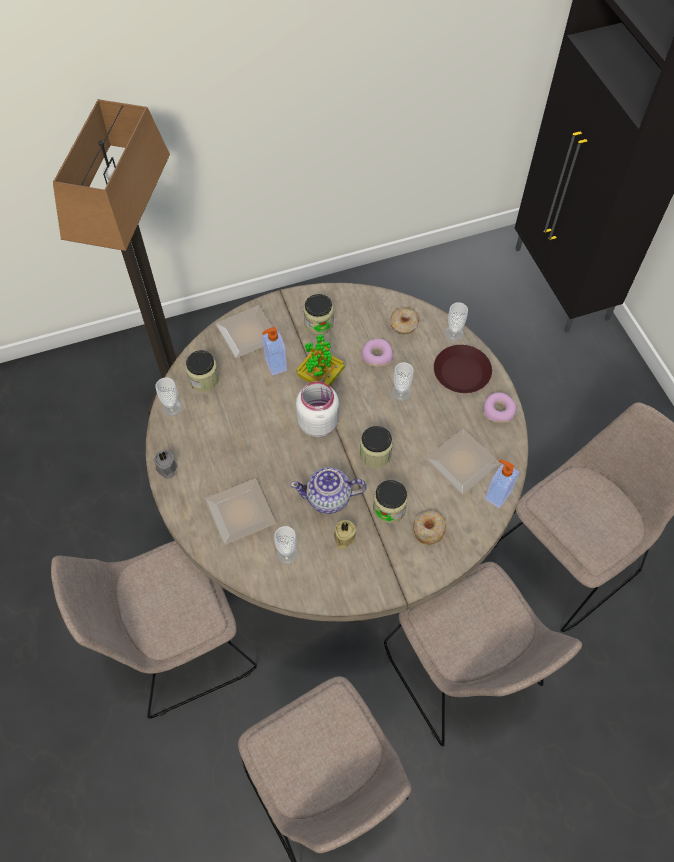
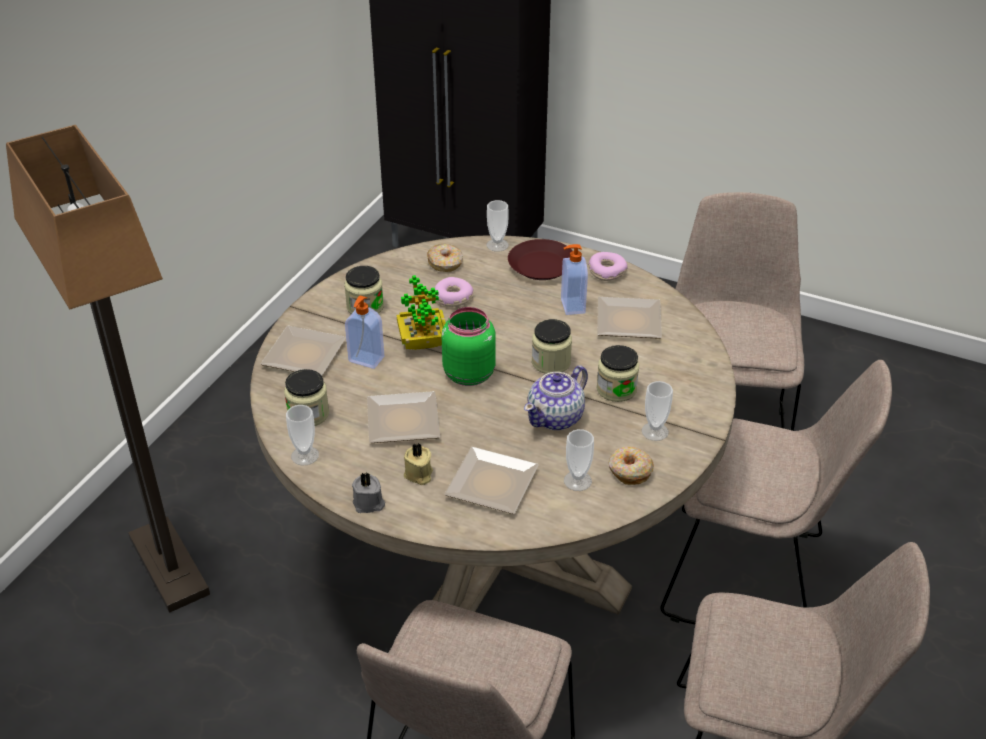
camera: 45 degrees left, 20 degrees down
(245, 424) = (400, 420): none -> plate
(318, 422) = (468, 373): white jar -> green jar
(343, 538) = (609, 435): beige candle -> beige candle (418, 475)
(401, 392) = (511, 308): cup -> cup (654, 431)
(428, 530) = (667, 381): donut -> donut (629, 471)
(497, 494) = (684, 323): soap dispenser -> soap dispenser (571, 306)

